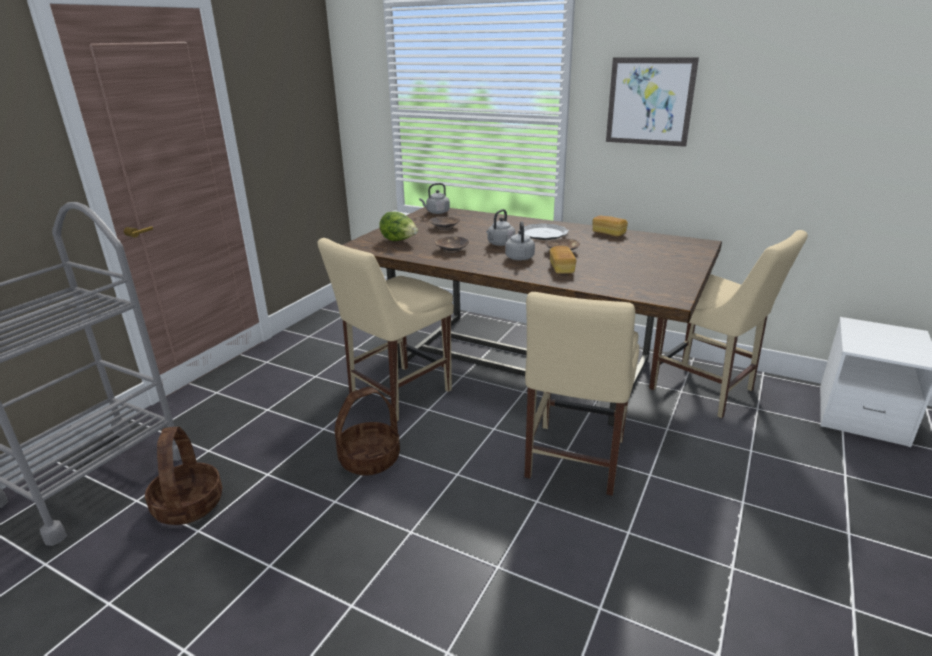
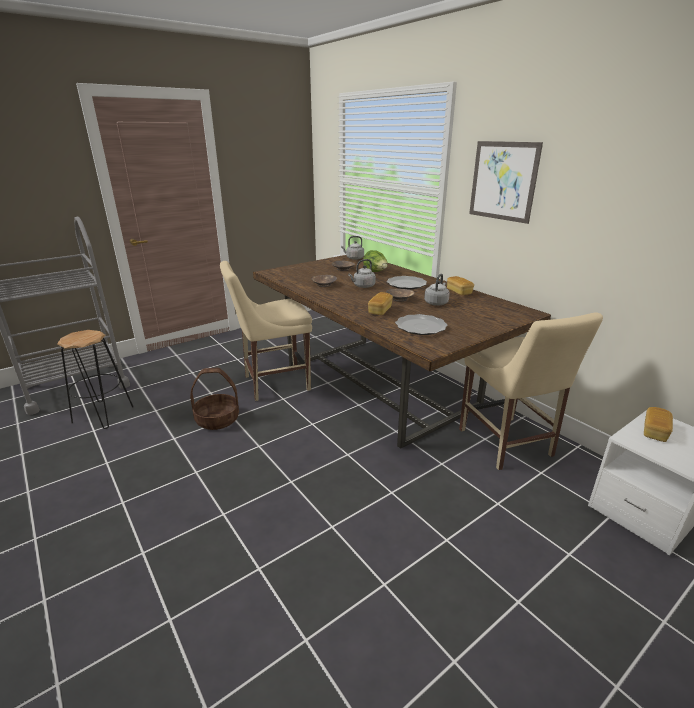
camera: 25 degrees right, 0 degrees up
(189, 505) = (103, 415): basket -> black stool
(399, 241) = (300, 273): lettuce -> lettuce (375, 272)
(519, 257) = (362, 297): grey kettle -> grey kettle (436, 303)
(573, 461) = (344, 463): beige chair -> none
(628, 278) = (420, 327): none -> plate
(867, 336) = (654, 431): none -> bread

